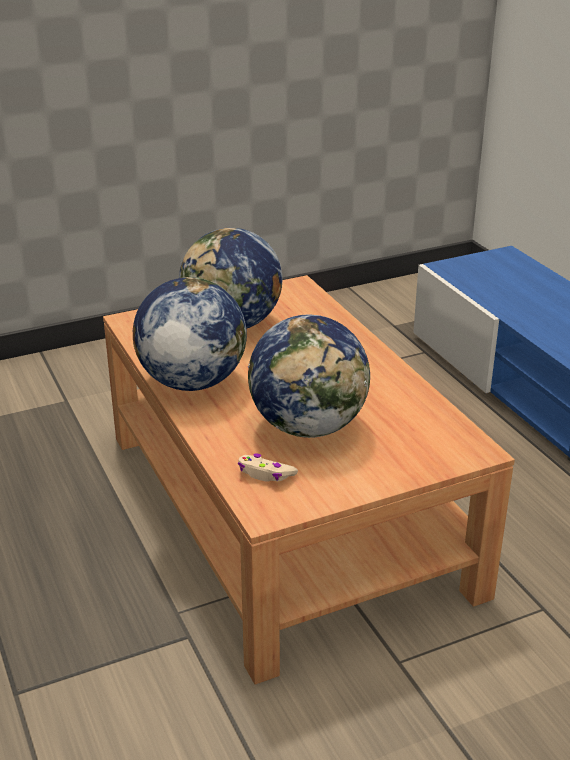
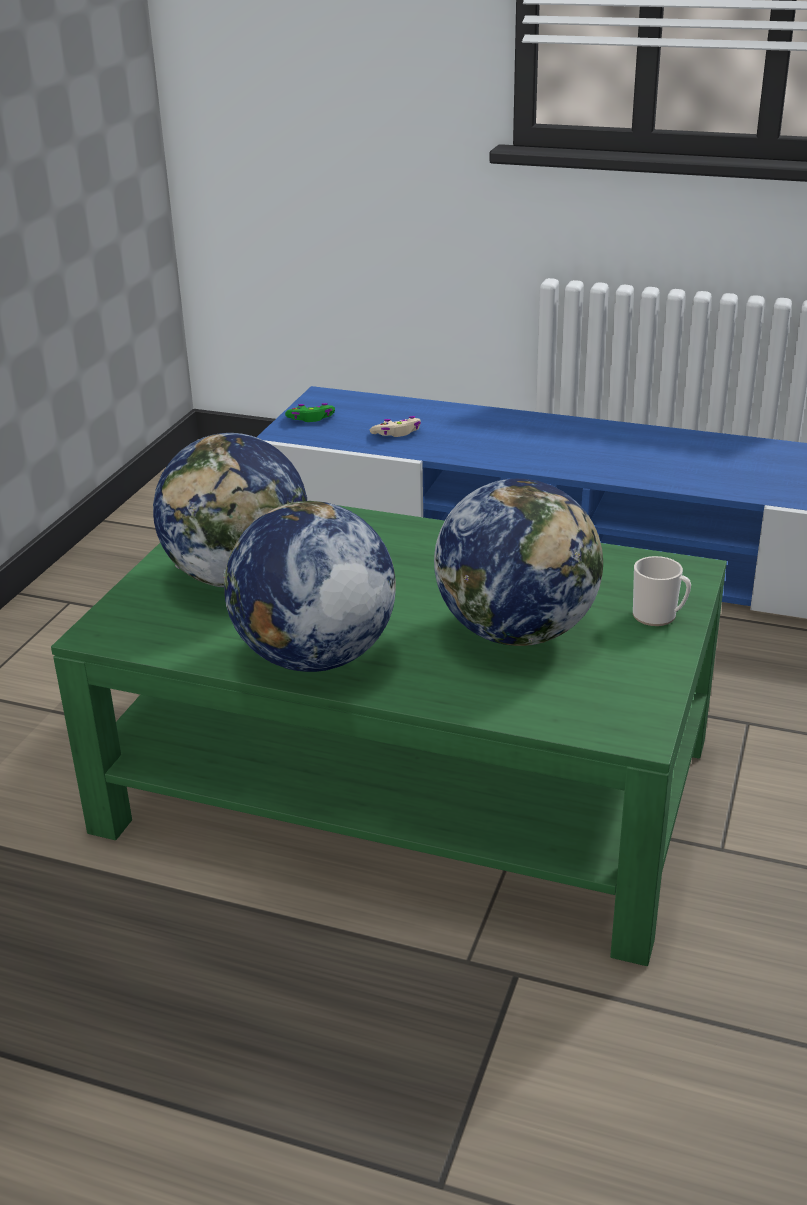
camera: 45 degrees left, 0 degrees up
(265, 474) = (567, 699): beige game controller -> beige game controller (397, 433)
(283, 510) = (404, 785): brown coffee table -> green coffee table
(403, 464) = (659, 616): none -> mug
(476, 265) = (311, 418): none -> green game controller

